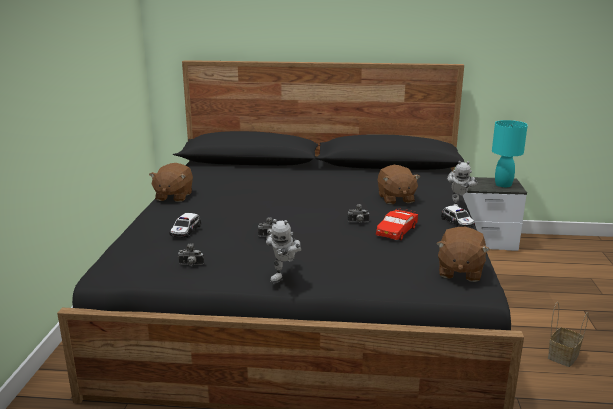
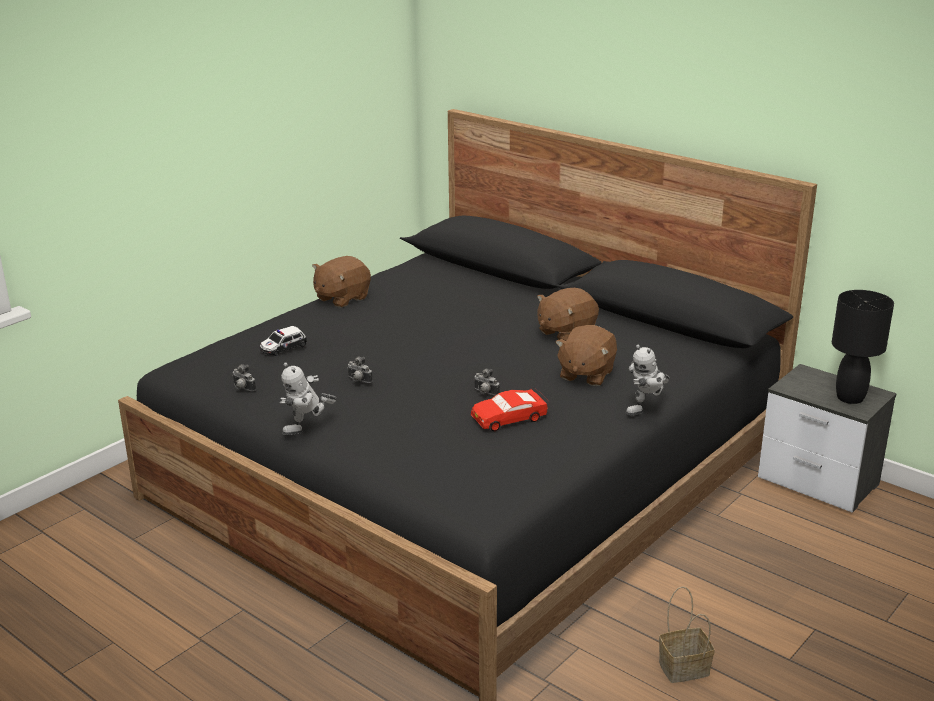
camera: 35 degrees right, 5 degrees up
(457, 222) = (605, 431): toy car -> none
(459, 271) = (493, 491): brown plush toy -> brown plush toy (565, 332)
(503, 185) = (850, 397): turquoise table lamp -> black table lamp

